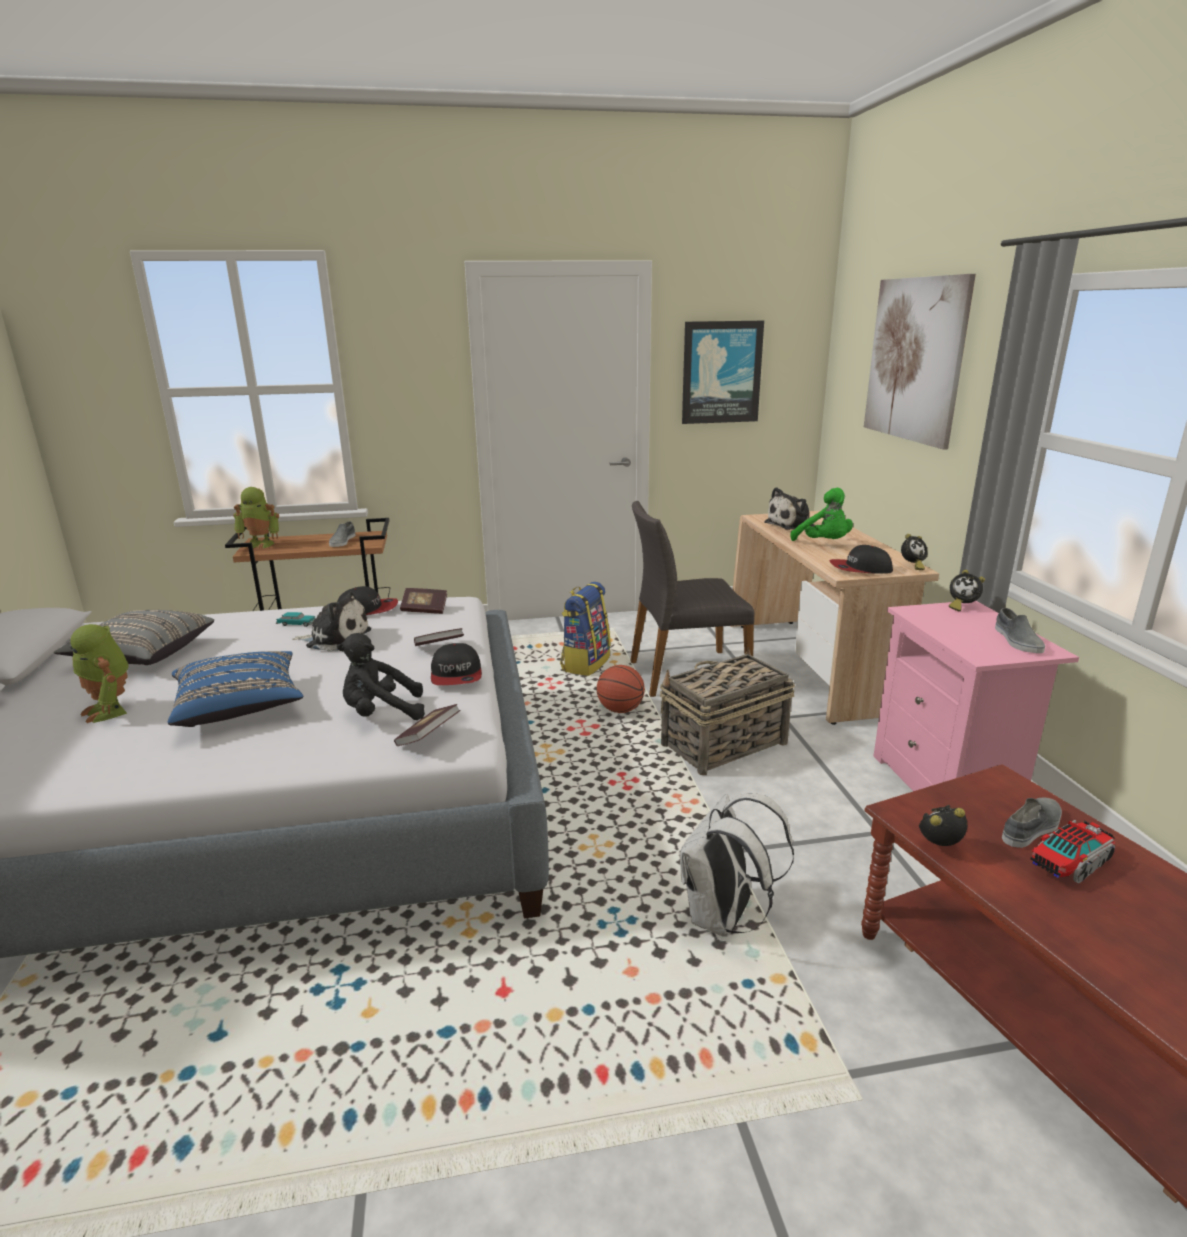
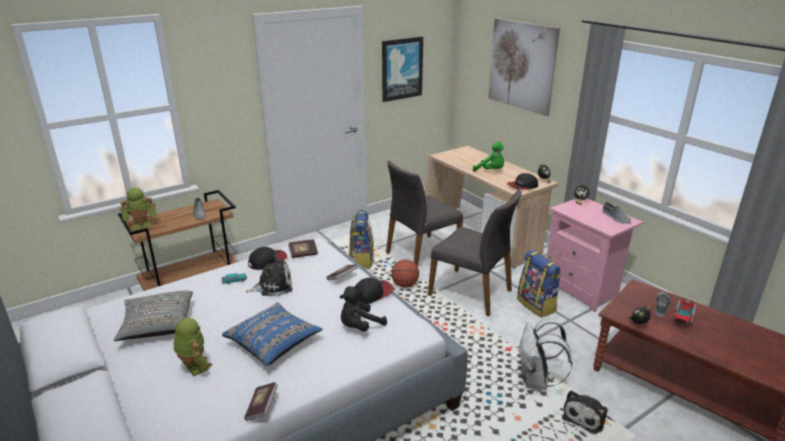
camera: 25 degrees left, 5 degrees up
(111, 710) = (194, 367): toy robot -> toy robot turned 150 degrees counterclockwise
(428, 737) = (401, 333): book -> book (262, 407)
(456, 675) = (372, 293): cap -> cap turned 90 degrees counterclockwise
(722, 744) = (471, 292): basket -> grey chair
(792, 525) = (463, 159): plush toy -> plush toy (585, 416)
(830, 791) = (537, 305): none -> backpack

